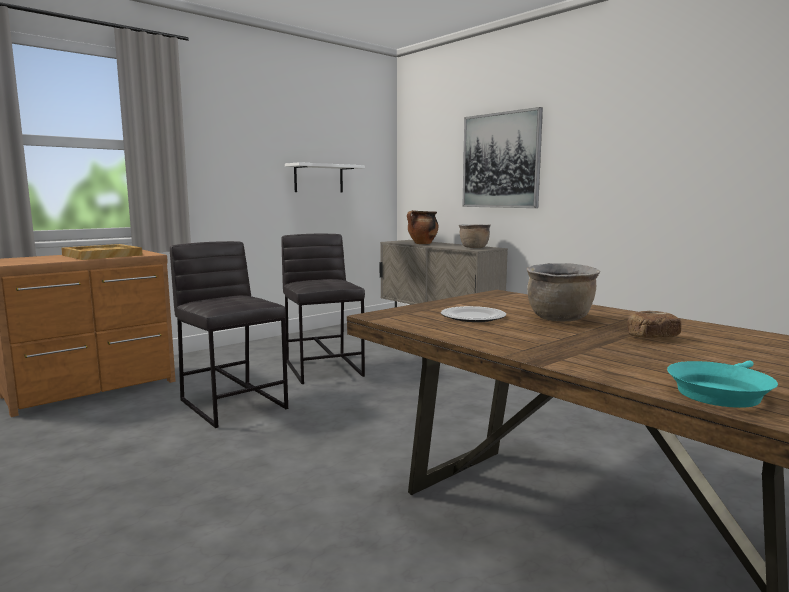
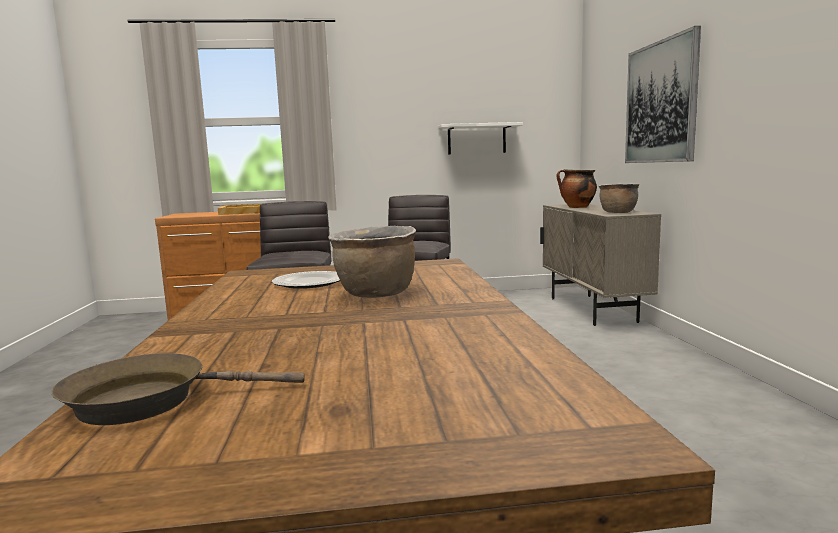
camera: 35 degrees right, 0 degrees up
(651, 337) = (378, 327): bread -> none
(720, 392) = (149, 401): turquoise frying pan -> brown frying pan

